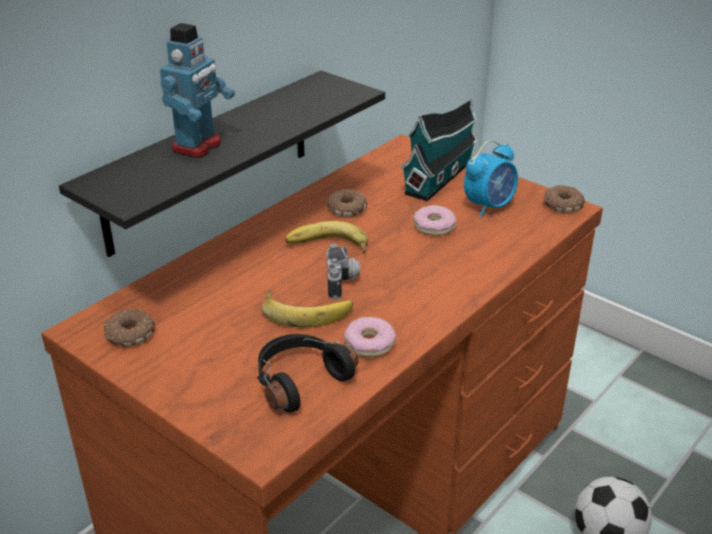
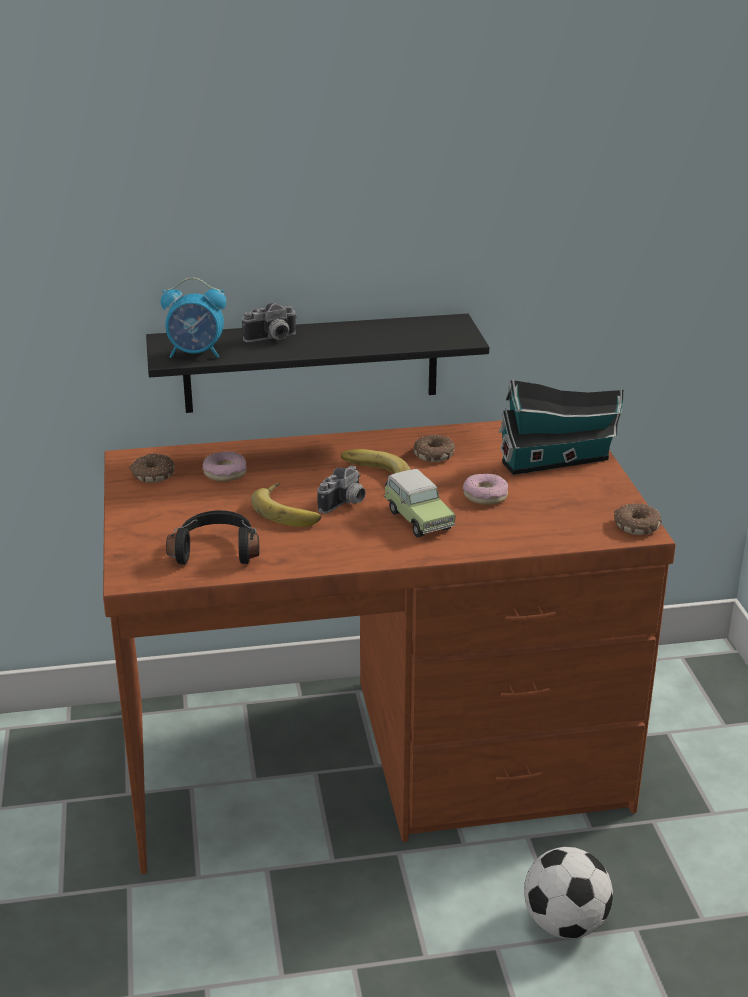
camera: 40 degrees right, 5 degrees down
(198, 147) = (272, 339): toy robot -> camera
(370, 343) = (299, 551): donut -> donut (225, 473)
(416, 269) = (417, 519): none -> toy car
(489, 206) = (563, 500): alarm clock -> alarm clock (196, 354)

